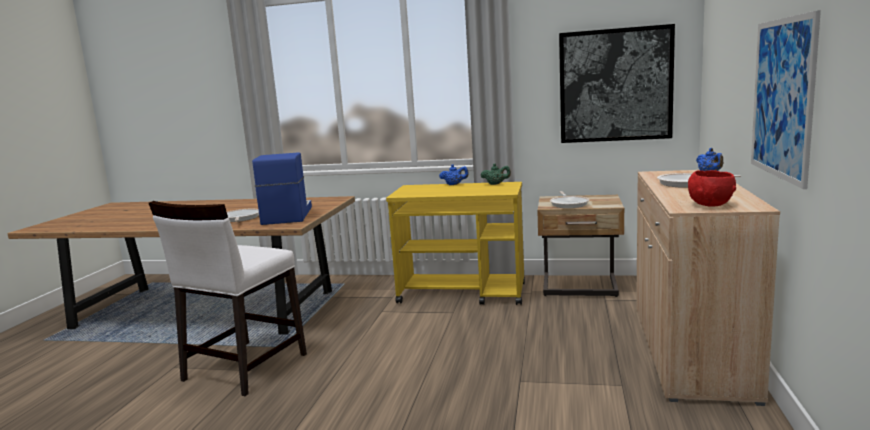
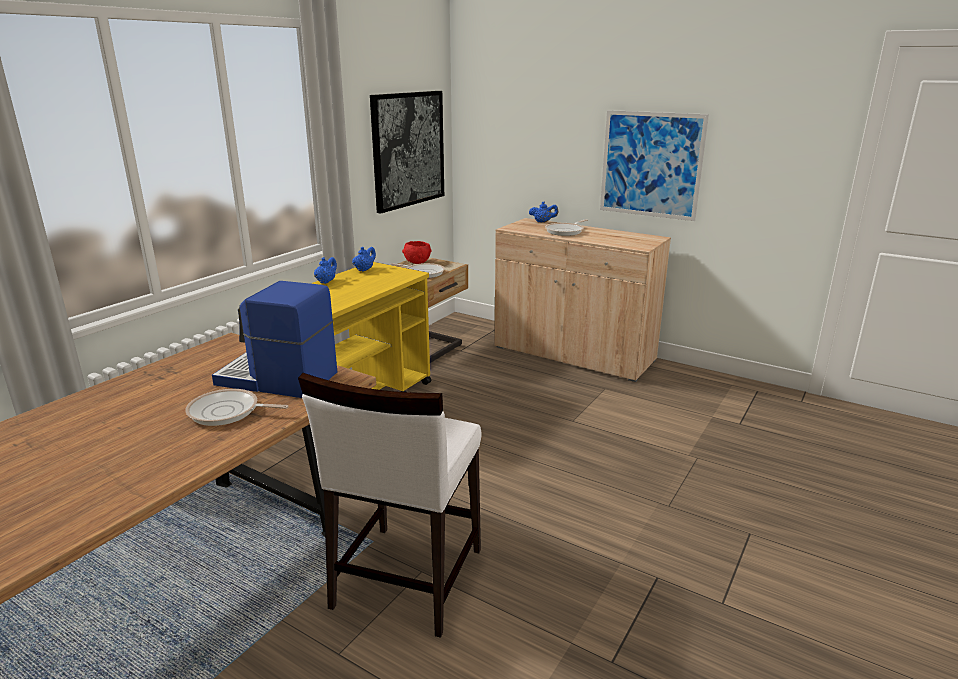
camera: 70 degrees left, 10 degrees up
(244, 367) = (406, 578): white chair -> white chair turned 60 degrees clockwise
(496, 184) = (364, 270): green teapot -> blue teapot
(710, 205) = (640, 242): red bowl -> red bowl (417, 263)

